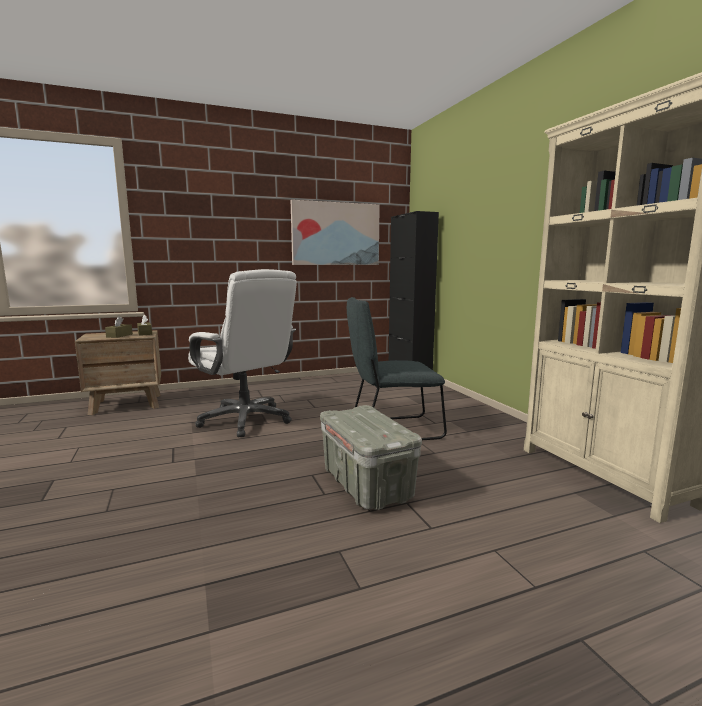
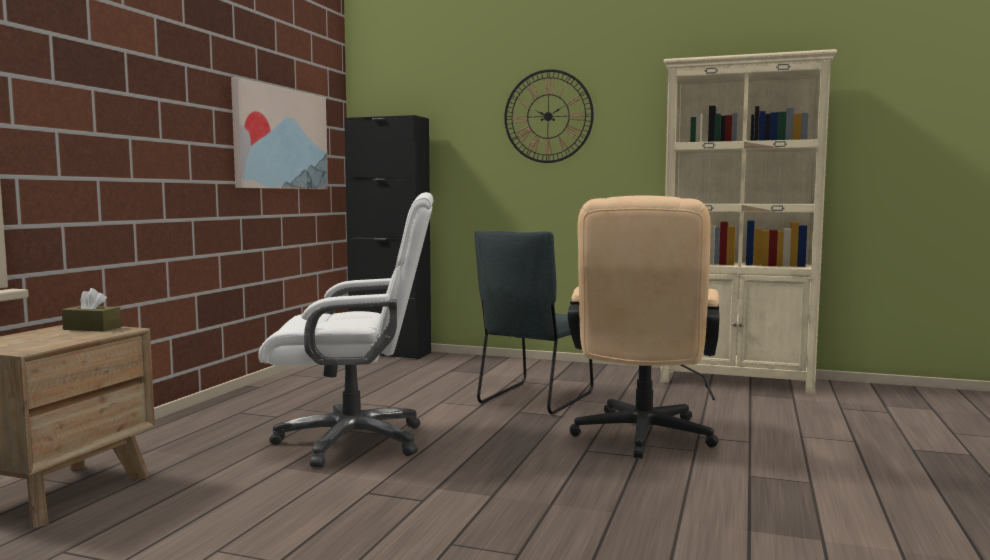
camera: 50 degrees left, 5 degrees down
(119, 335) = (62, 337): brown tissue box -> none
(365, 484) = (641, 439): grey storage box -> beige office chair
(503, 201) = (548, 116): none -> wall clock

